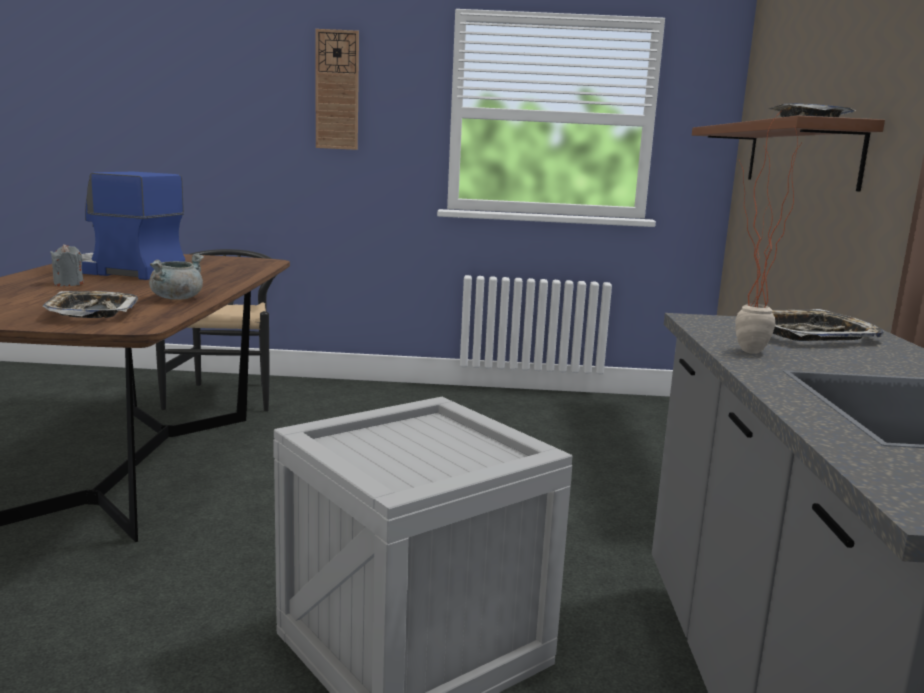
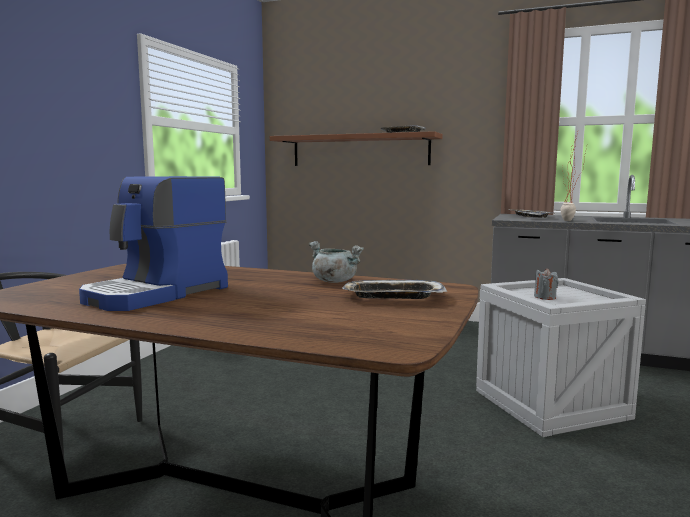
camera: 70 degrees left, 5 degrees down
(68, 284) = (231, 306): grey candle -> grey candle (545, 297)
(337, 90) = (59, 92): wall clock -> none

